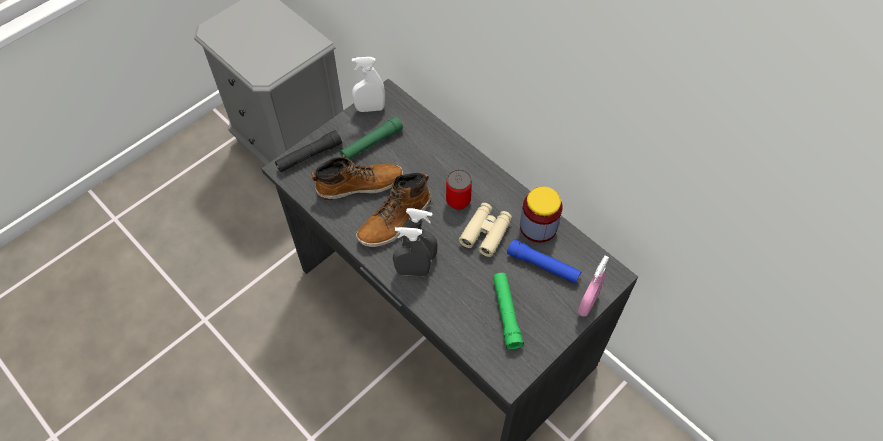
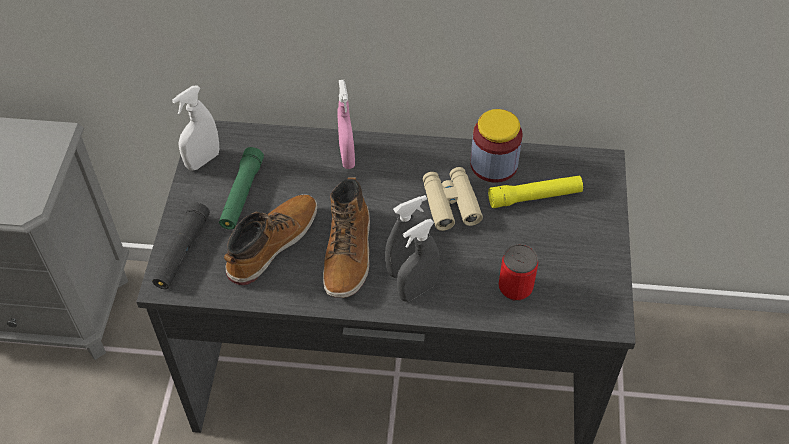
camera: 40 degrees left, 5 degrees down
(458, 200) = (392, 191): can -> can (515, 287)
(506, 313) = (546, 264): green flashlight -> none
(543, 265) = (535, 197): blue flashlight -> yellow flashlight
(587, 304) = (608, 204): pink spray bottle -> pink spray bottle (347, 156)

